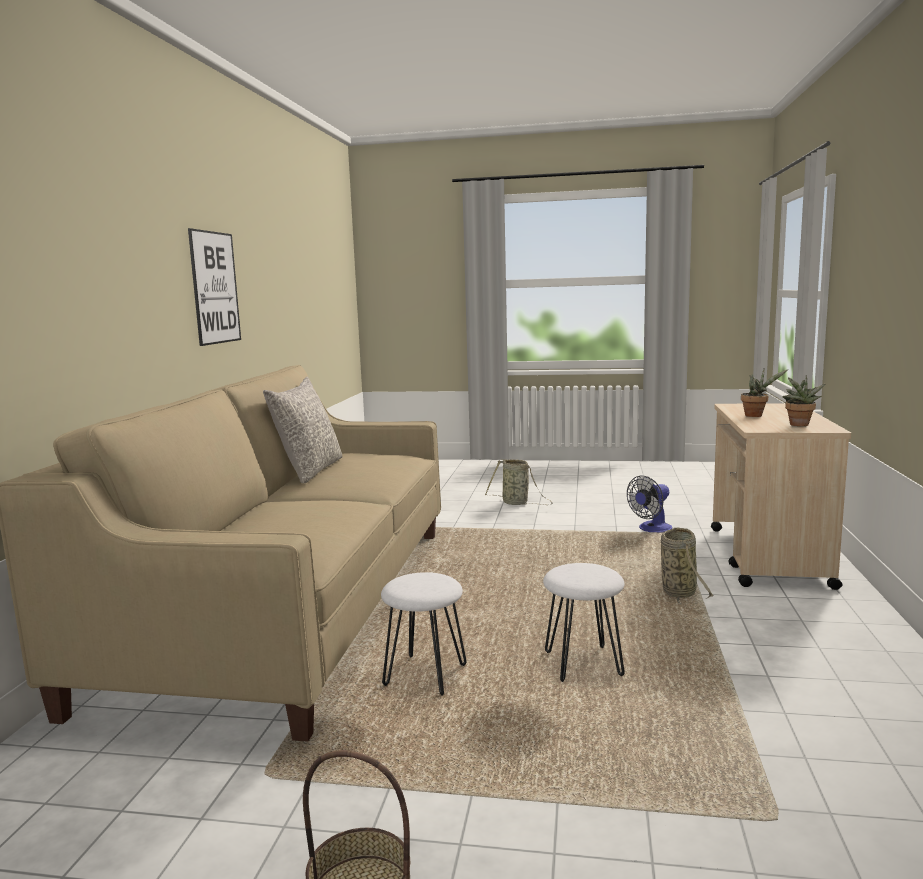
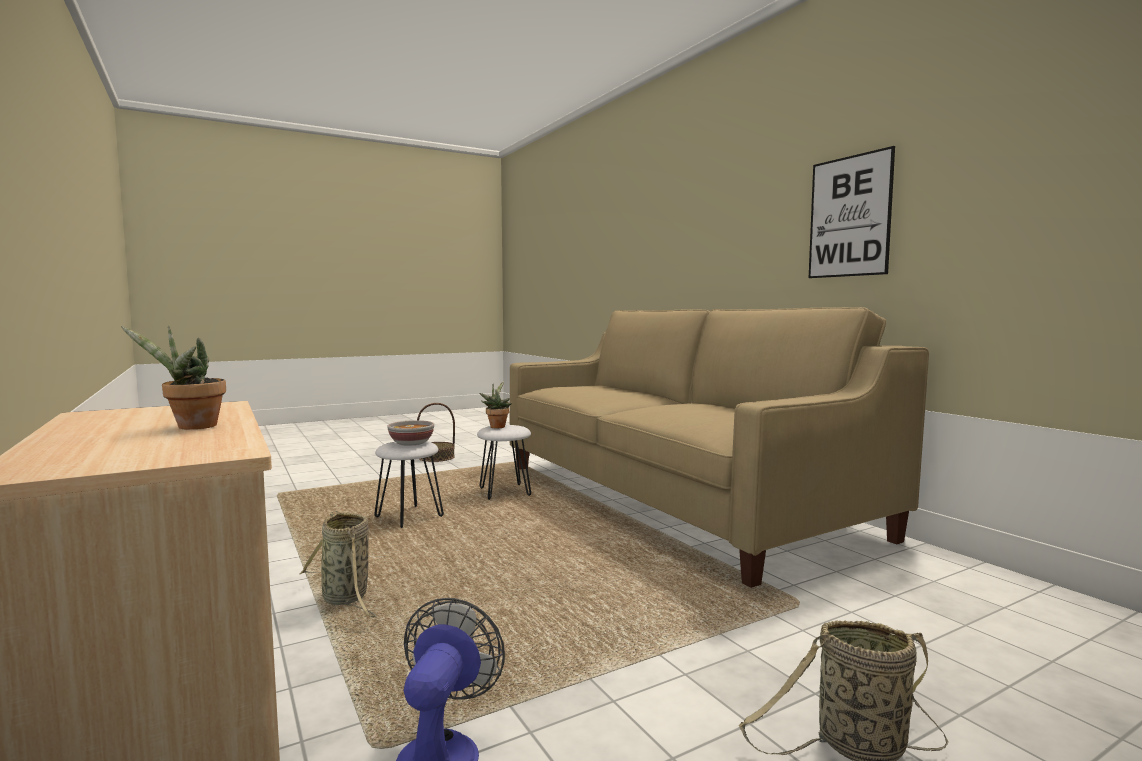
camera: 140 degrees right, 5 degrees down
(309, 471) = (727, 406): grey pillow -> none
(578, 571) = (411, 443): none -> bowl
(799, 425) = (132, 415): potted plant -> potted plant (497, 426)

